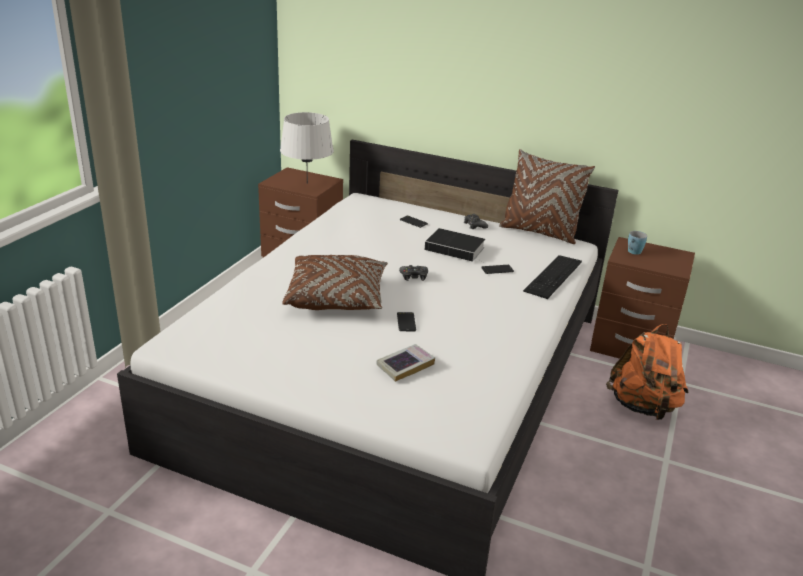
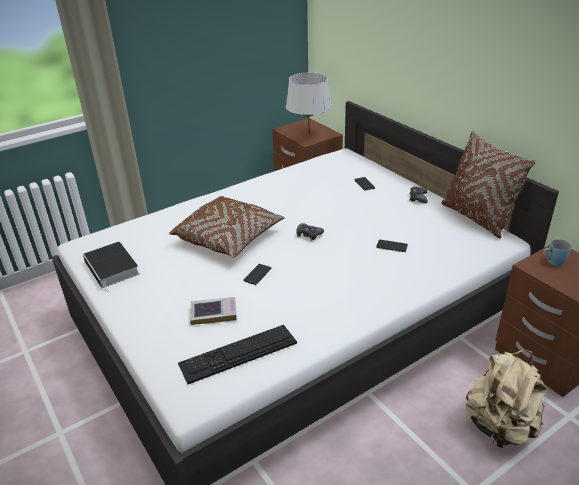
camera: 35 degrees right, 5 degrees up
(456, 249) = (375, 217): book -> book (113, 268)
(553, 276) = (440, 266): keyboard -> keyboard (238, 353)
(643, 407) = (500, 426): orange backpack -> beige backpack

